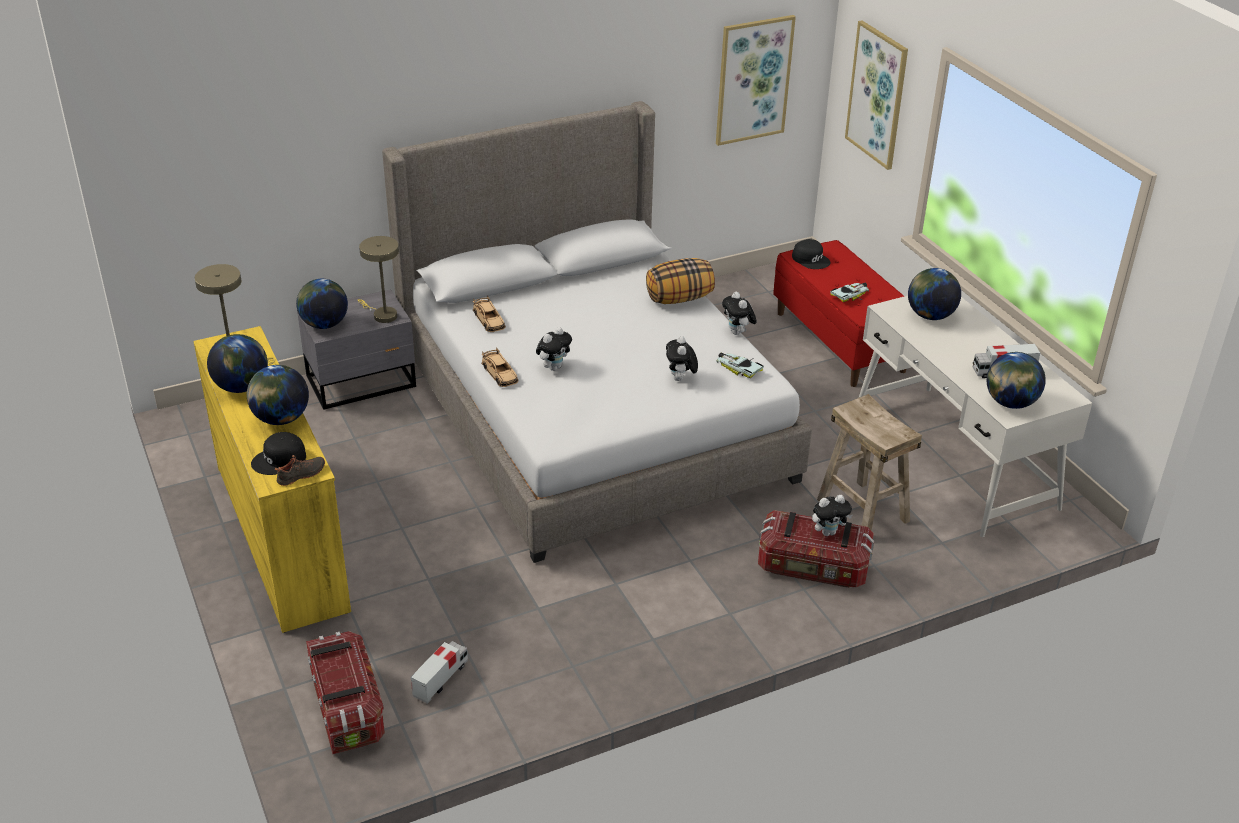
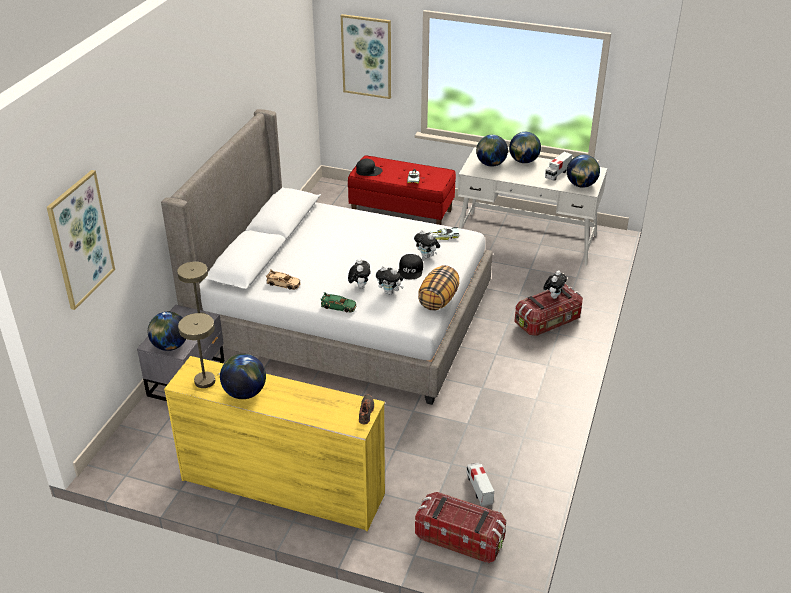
camera: 45 degrees left, 0 degrees up
(279, 460) = (340, 413): black cap -> black cap (411, 270)
(281, 419) = (300, 393): globe -> globe (523, 161)
(500, 374) = (338, 306): beige toy car -> green toy car
(679, 298) = (359, 218): pillow -> pillow (438, 300)
(738, 333) = (414, 220): plush toy -> plush toy (390, 292)
(753, 80) = (291, 74): picture -> picture (80, 239)
(862, 510) = (527, 284): beige stool -> none

